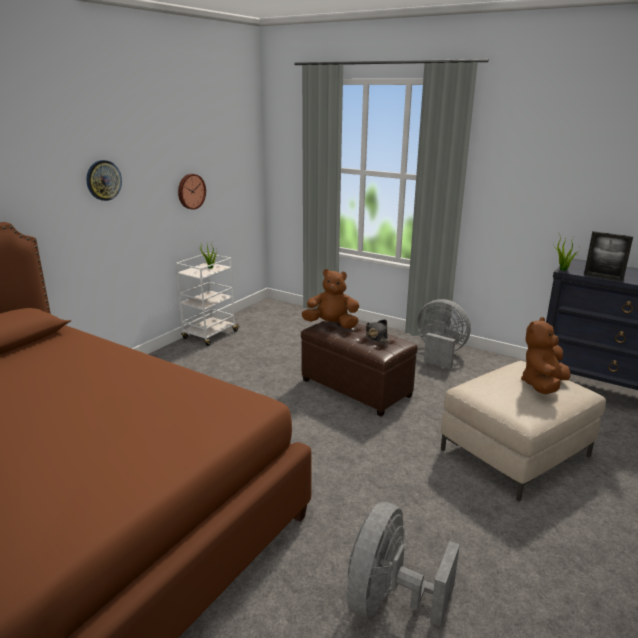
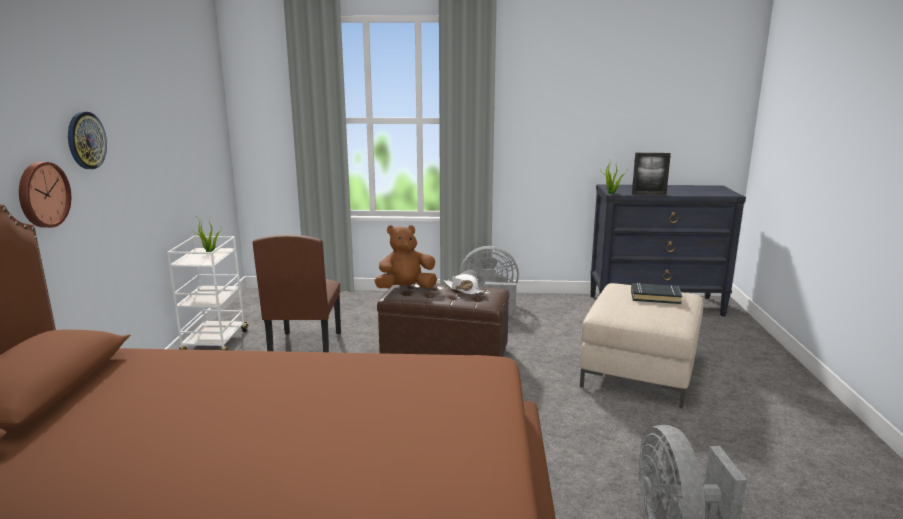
camera: 30 degrees left, 5 degrees down
(190, 191) = (171, 155): wall clock -> wall clock (42, 194)
(262, 354) = (305, 347): none -> brown chair
(376, 336) = (464, 290): black hat -> white hat
(542, 385) = (655, 297): brown plush toy -> black book

